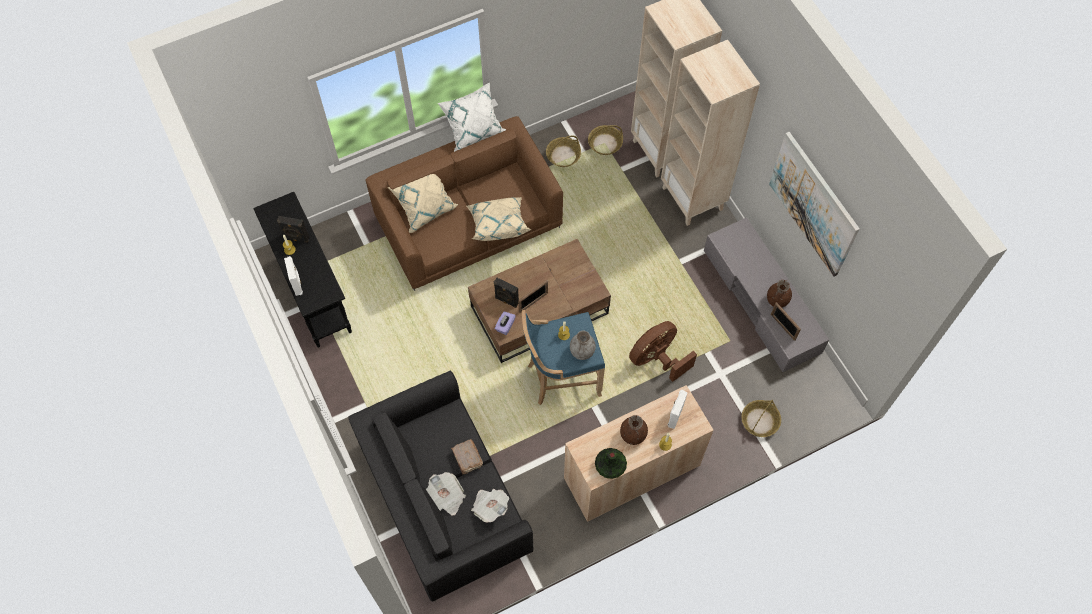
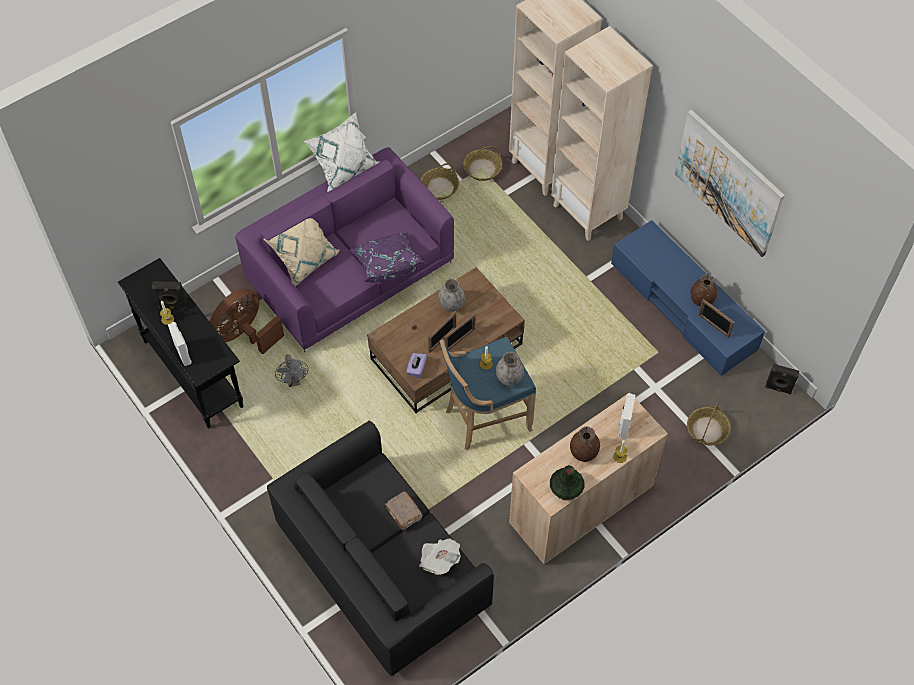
camera: 10 degrees left, 5 degrees down
(400, 316) = (293, 381): none -> grey fan
(446, 497) = (389, 557): newspaper -> none
(468, 222) = (350, 272): brown sofa -> purple sofa
(498, 224) = (387, 264): beige pillow -> purple pillow
(506, 301) = (412, 342): black speaker -> black speaker (778, 389)
(548, 270) = (452, 304): none -> grey vase
(549, 305) = (460, 340): none -> picture frame
(657, 359) = (584, 383): brown fan -> brown fan (245, 334)
(761, 301) = (683, 307): grey tv stand -> blue tv stand

